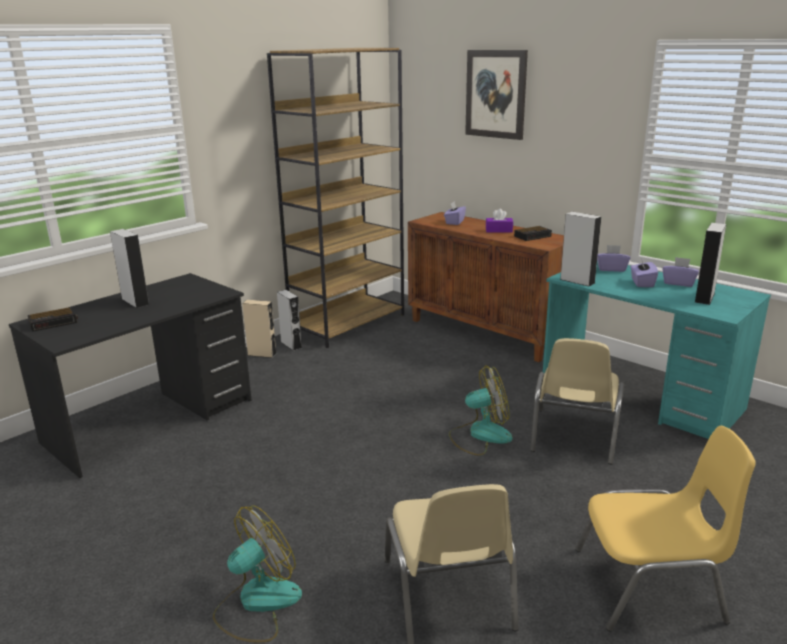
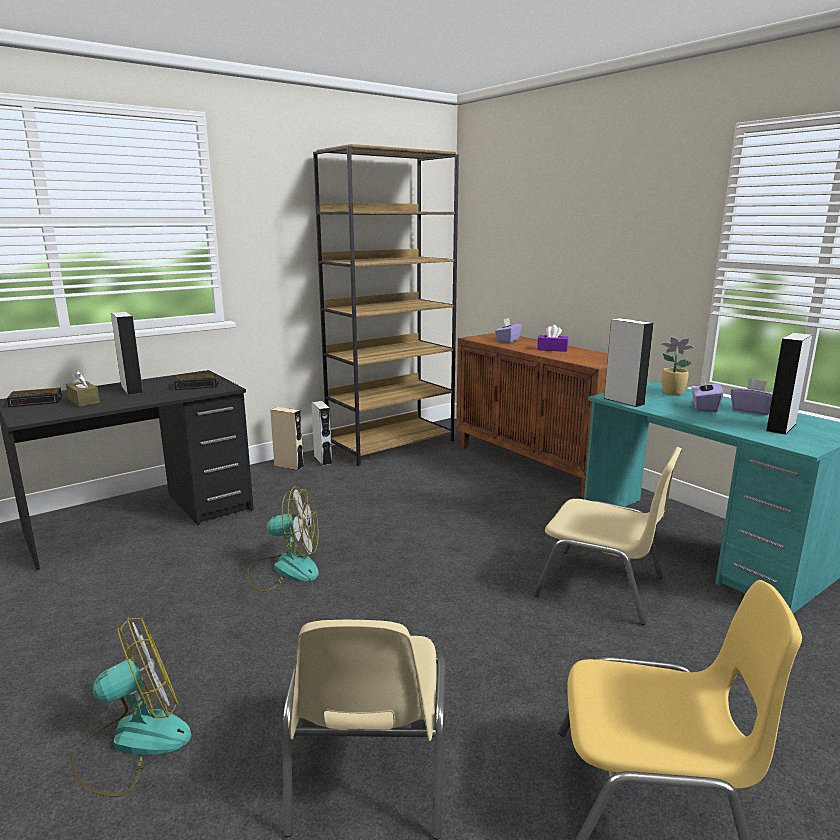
camera: 10 degrees right, 5 degrees down
(100, 318) = (84, 401): none -> brown tissue box
(480, 435) = (487, 573): fan -> fan (285, 569)
(496, 94) = (558, 201): picture -> none
(533, 236) = (588, 356): alarm clock -> alarm clock (197, 385)
(573, 436) = (602, 587): beige chair -> beige chair turned 90 degrees counterclockwise
(611, 269) = (671, 392): purple tissue box -> potted plant

